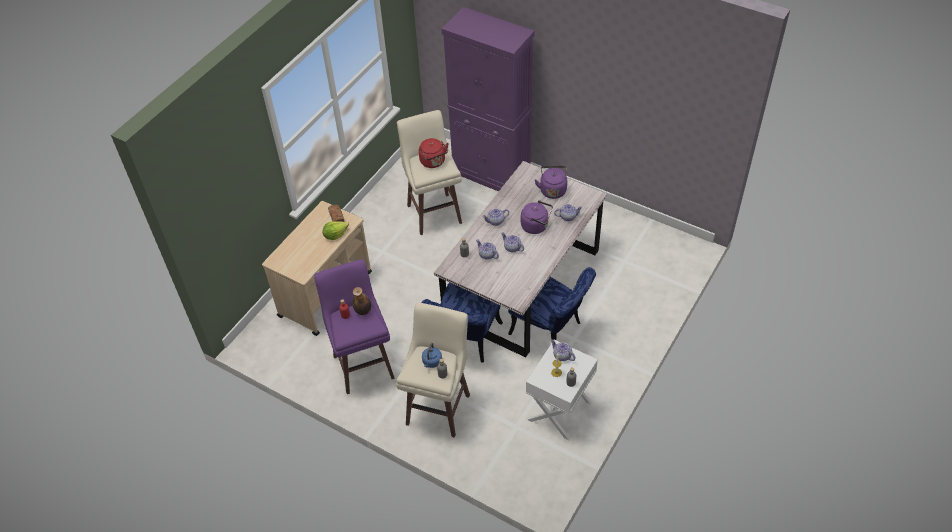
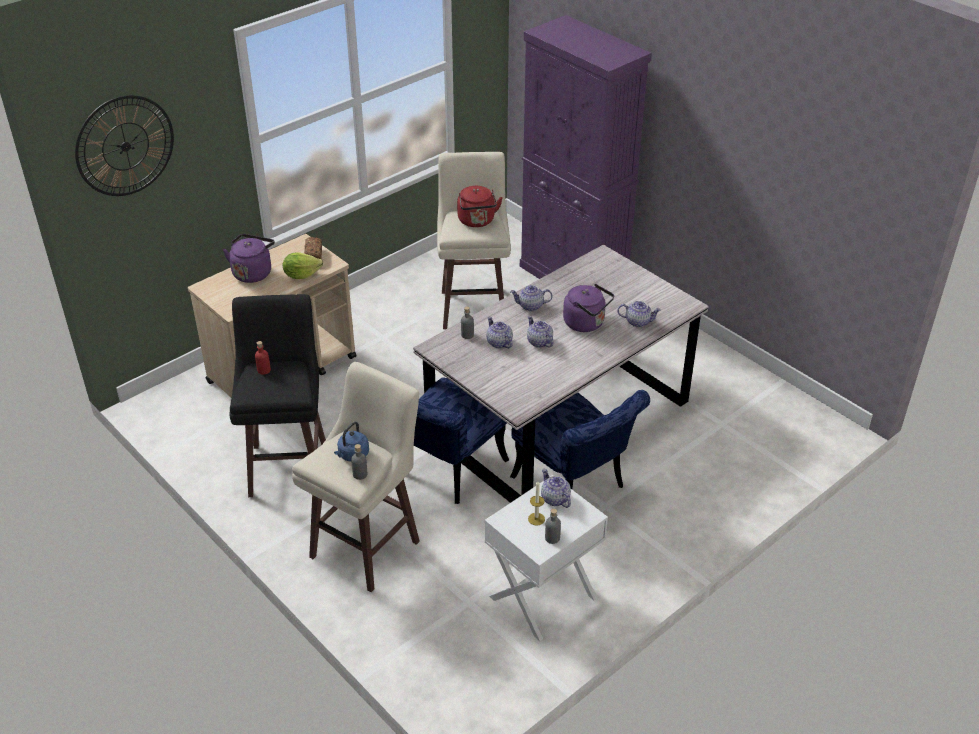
camera: 15 degrees right, 10 degrees down
(211, 189) = (125, 146): none -> wall clock
(363, 311) = (290, 370): bottle -> none
(363, 365) = (289, 466): purple stool -> black stool
(552, 190) = (630, 286): purple kettle -> purple kettle (253, 272)

